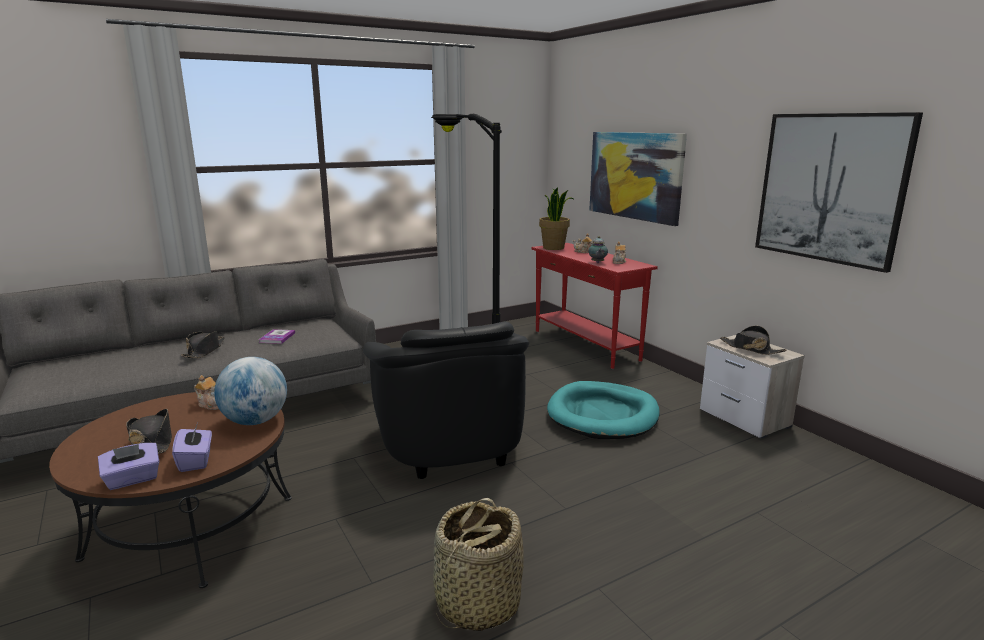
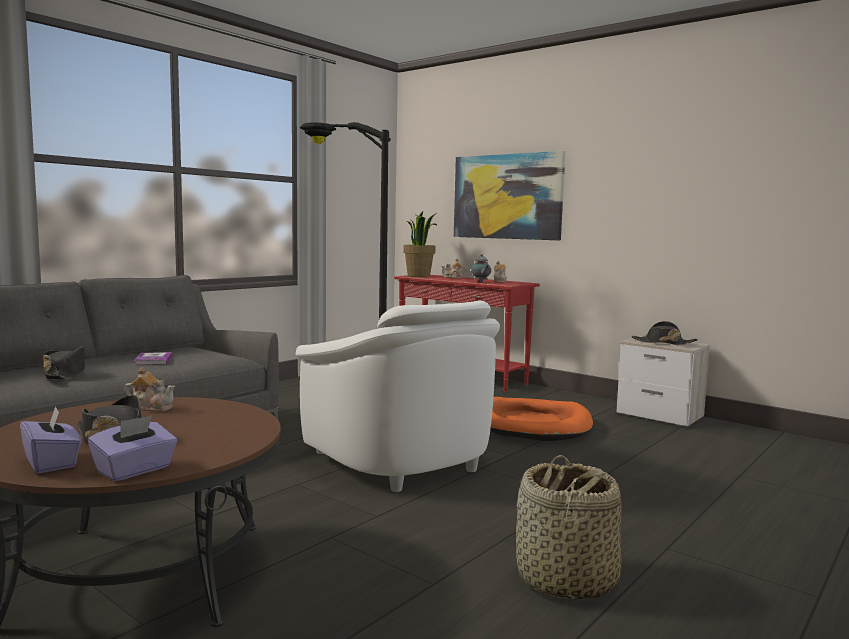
camera: 20 degrees left, 10 degrees down
(196, 461) = (202, 448): purple tissue box -> purple tissue box (52, 462)
(255, 421) = (233, 415): globe -> none
(449, 443) = (399, 461): black armchair -> white armchair
(603, 415) = (533, 424): turquoise dog bed -> orange dog bed
(830, 188) = (719, 187): picture -> none

